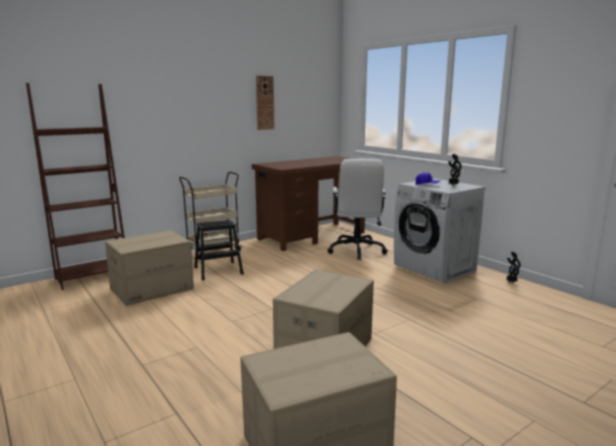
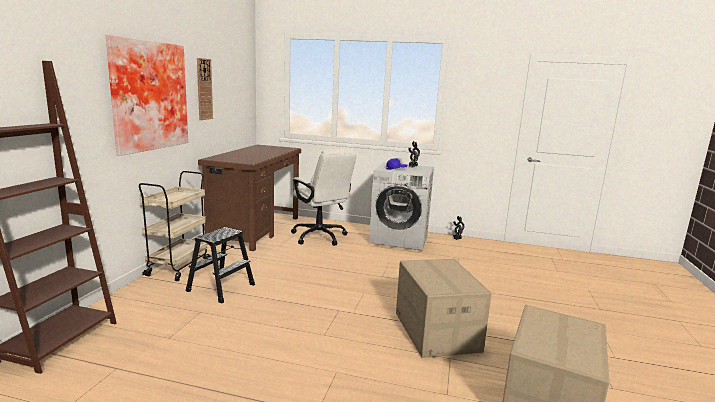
camera: 40 degrees left, 0 degrees up
(152, 289) = (178, 330): cardboard box -> none
(196, 108) = (147, 96): none -> picture

